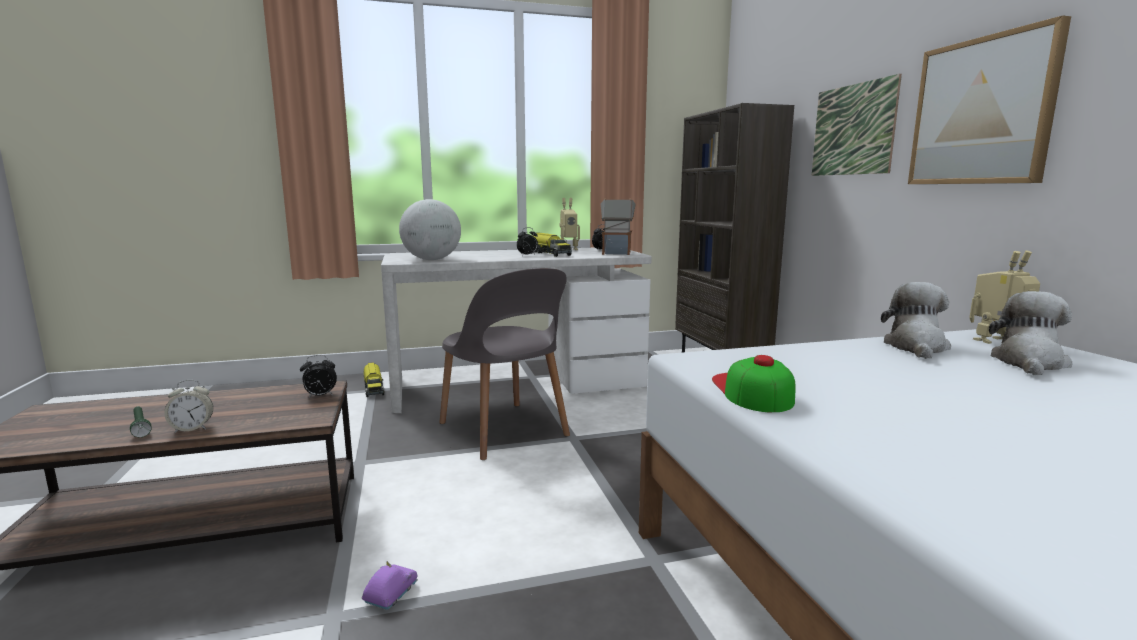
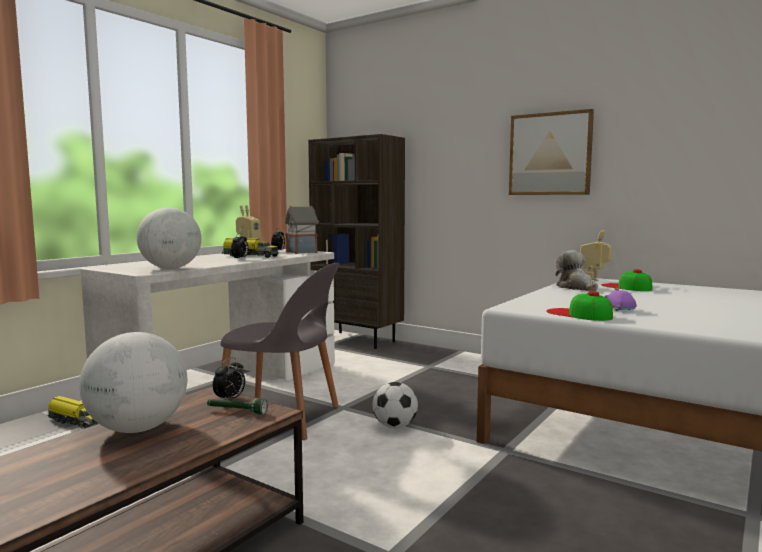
camera: 40 degrees left, 5 degrees down
(140, 426) = (121, 462): green flashlight -> green flashlight (236, 412)
(192, 429) = (186, 446): alarm clock -> none
(214, 402) = (137, 429): none -> globe
(390, 594) = (401, 529): purple toy car -> purple toy car (617, 309)
(584, 477) = (395, 426): none -> football
(853, 130) = (458, 158): picture -> none
(1028, 363) = (626, 287): plush toy -> cap

